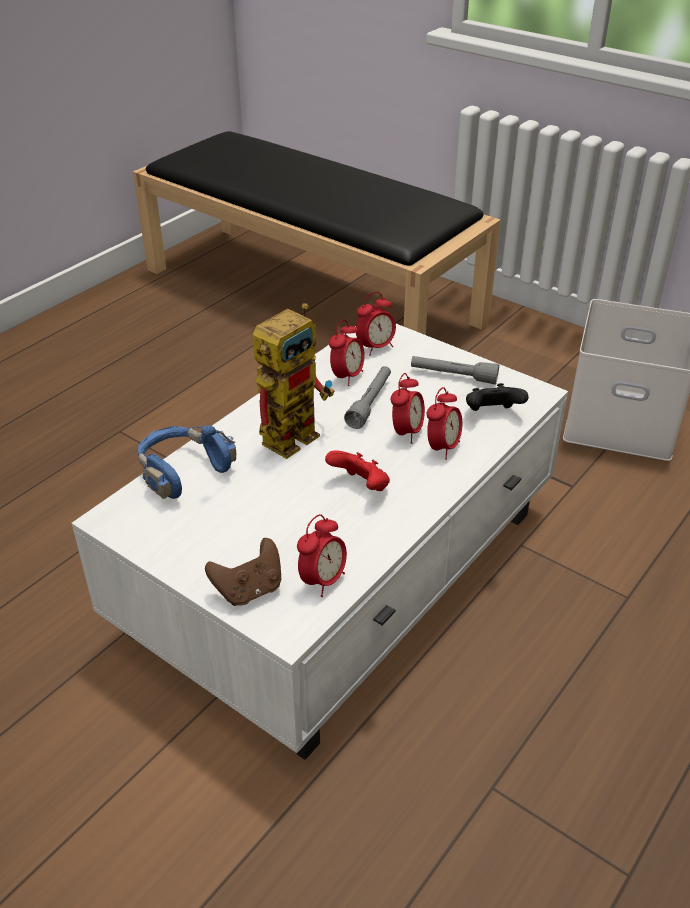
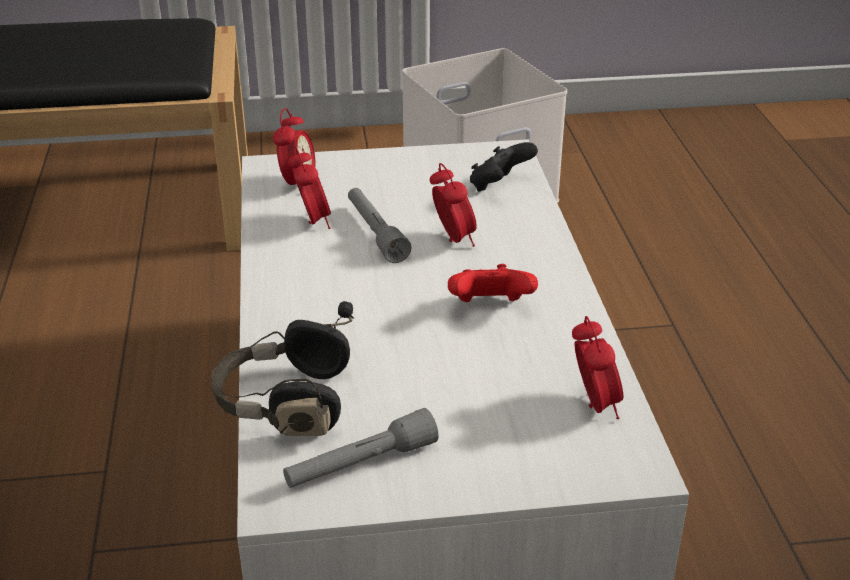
camera: 45 degrees left, 5 degrees down
(182, 472) = (285, 403): blue headphones -> black headphones
(249, 590) = (544, 461): brown game controller -> none
(295, 432) = (344, 297): toy robot -> none
(442, 448) = (505, 235): alarm clock -> none
(453, 376) = (414, 173): grey flashlight -> grey flashlight (361, 464)

